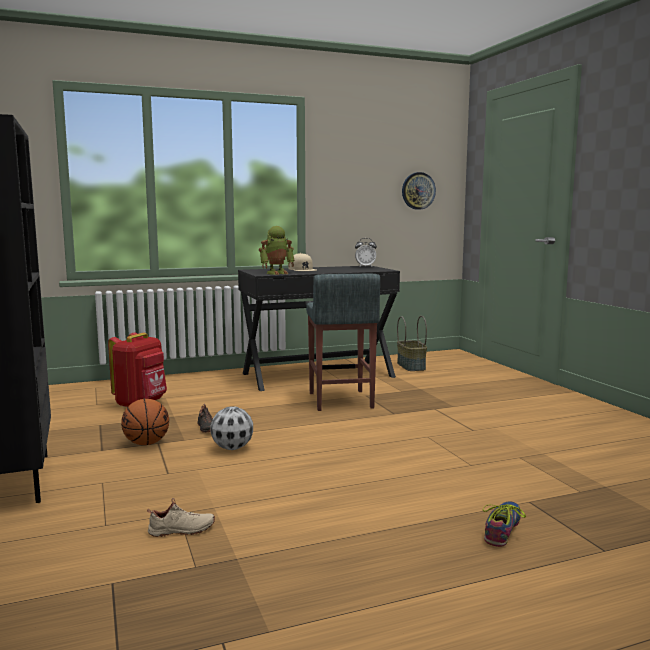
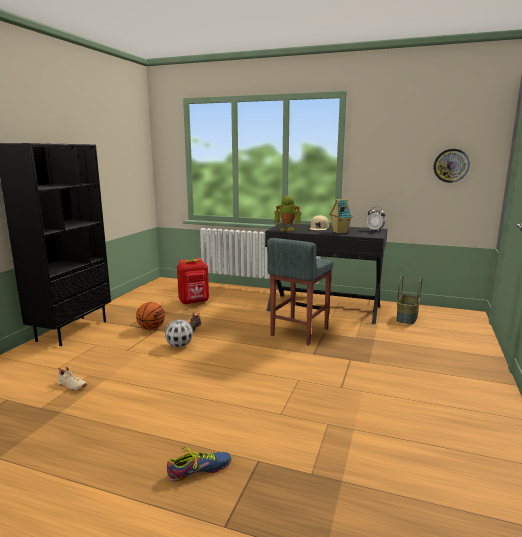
camera: 40 degrees right, 5 degrees up
(340, 270) = (339, 232): none -> toy house

